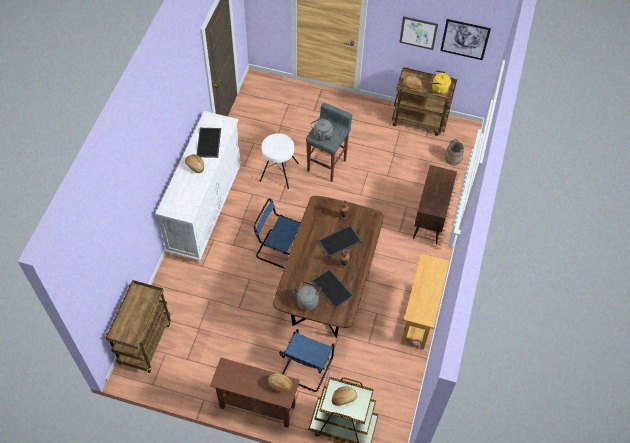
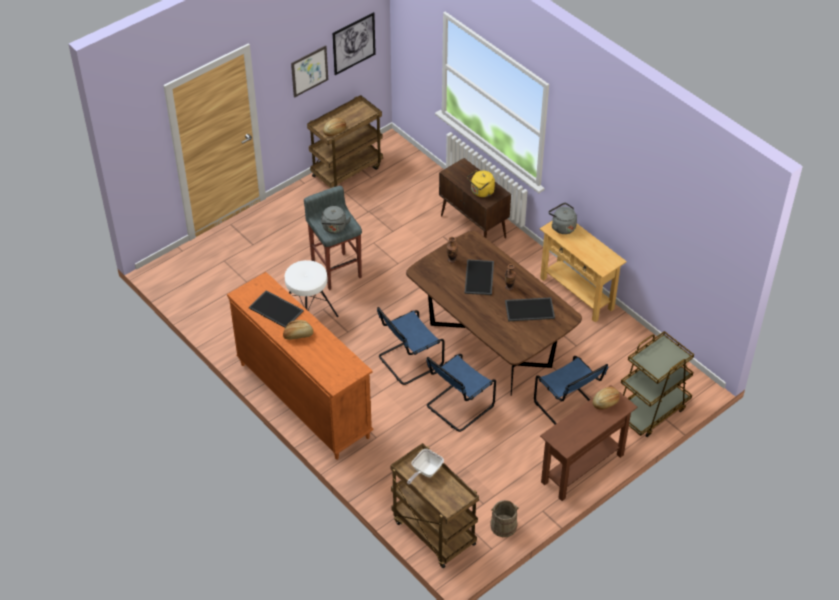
camera: 55 degrees left, 10 degrees down
(142, 303) = (425, 471): none -> frying pan
(206, 210) = (303, 399): white dresser -> orange dresser
(259, 299) = (458, 407): none -> blue chair
(307, 300) = (529, 334): grey kettle -> grey kettle (562, 227)
(344, 398) = (657, 359): bread -> none
(438, 88) = (357, 114): yellow kettle -> yellow kettle (481, 192)
(453, 158) = (416, 172): beige bucket -> beige bucket (503, 525)

